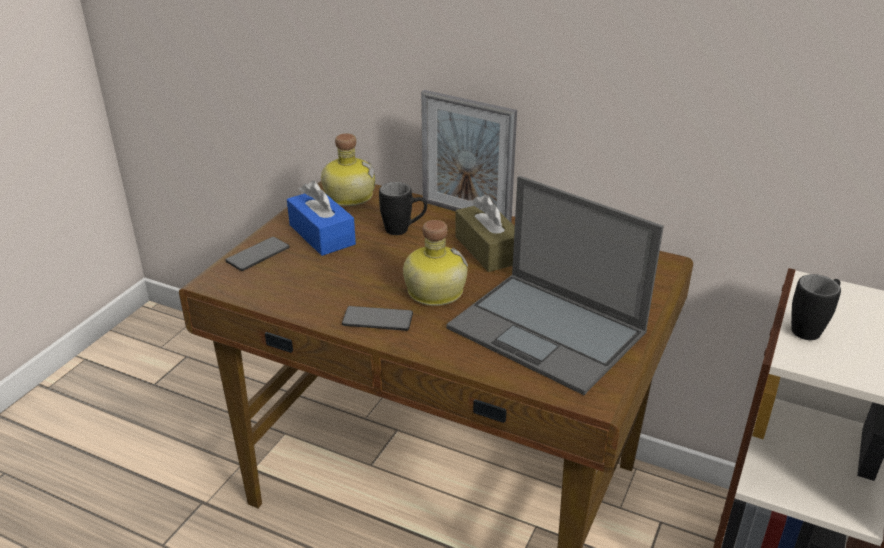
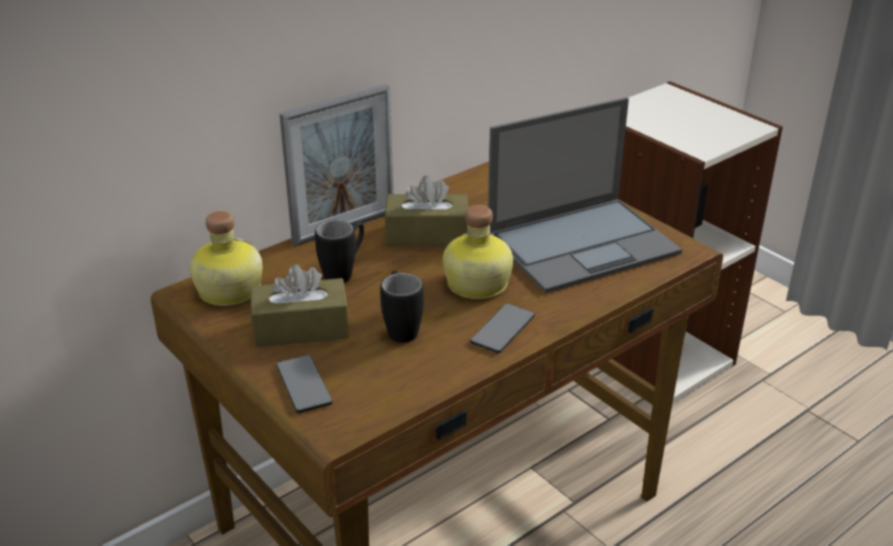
camera: 65 degrees left, 0 degrees up
(322, 235) = (301, 328): blue tissue box -> brown tissue box
(811, 328) = (670, 132): black mug -> black mug (401, 328)

